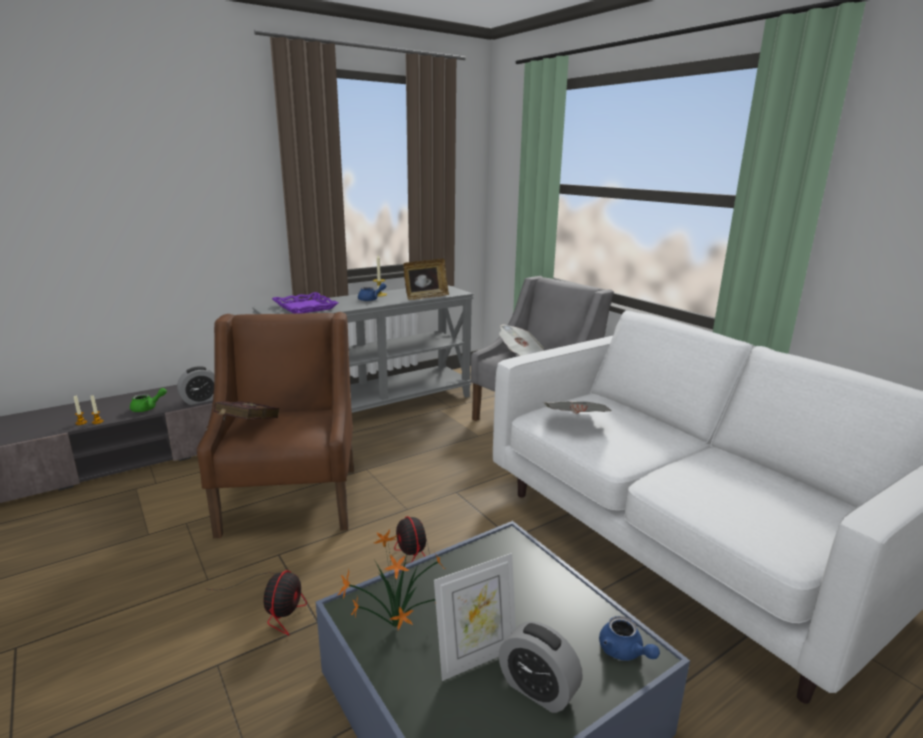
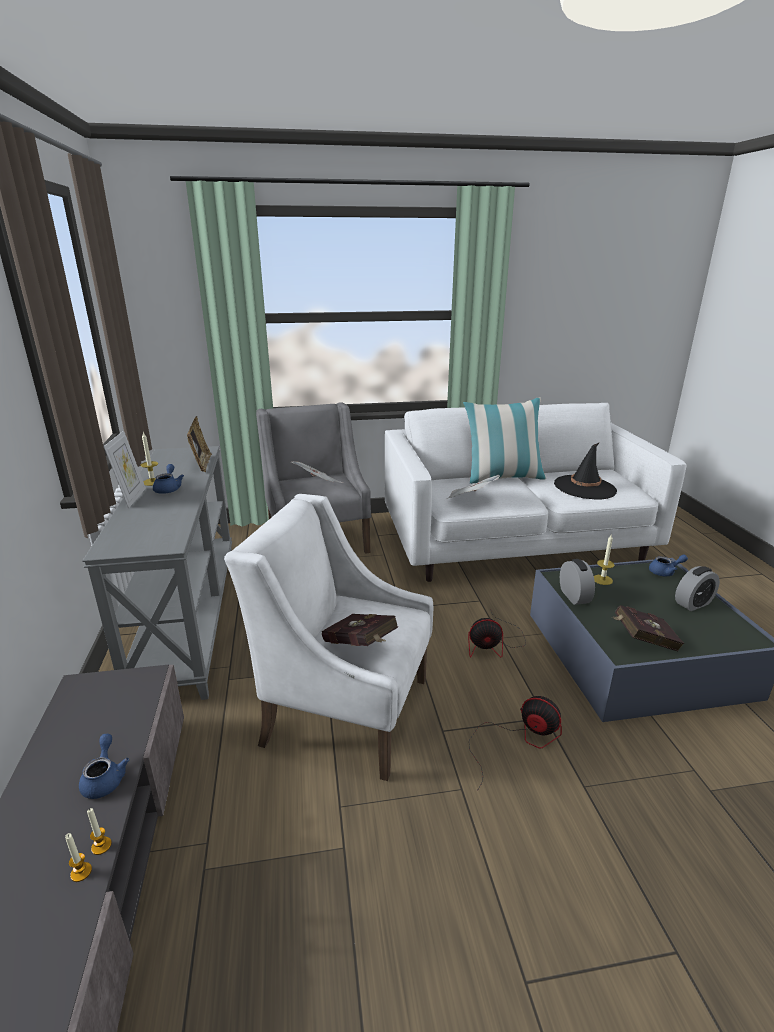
camera: 65 degrees left, 5 degrees up
(147, 408) = (105, 778): green teapot -> blue teapot
(201, 400) = (135, 716): alarm clock -> alarm clock (574, 596)
(291, 499) = (345, 709): brown armchair -> white armchair
(305, 307) = (147, 526): purple tray -> none
(392, 627) = (642, 640): potted plant -> red book
(476, 657) = (669, 616): picture frame -> picture frame (132, 498)
(536, 581) = (602, 580): none -> candle
(677, 433) = (502, 478): none -> pillow
(739, 497) = (585, 488): none -> black hat

